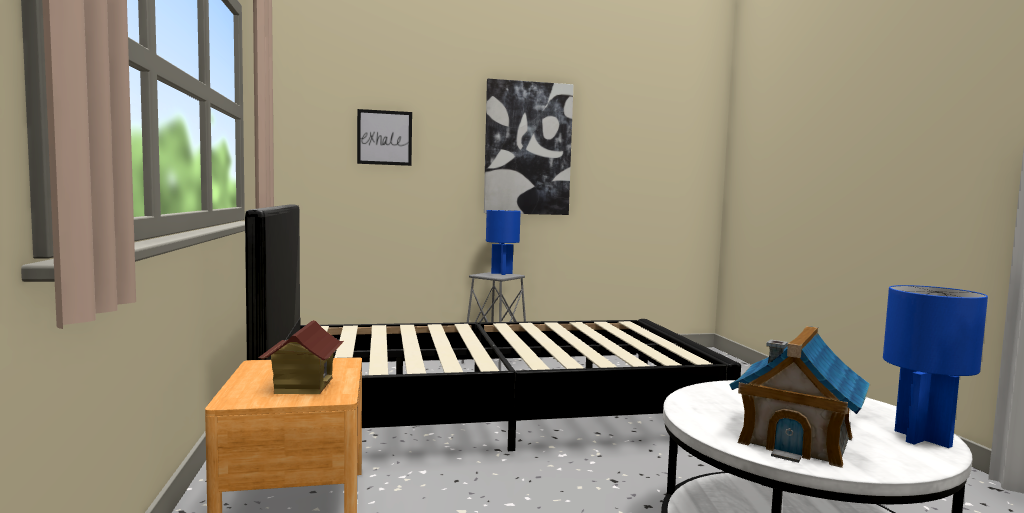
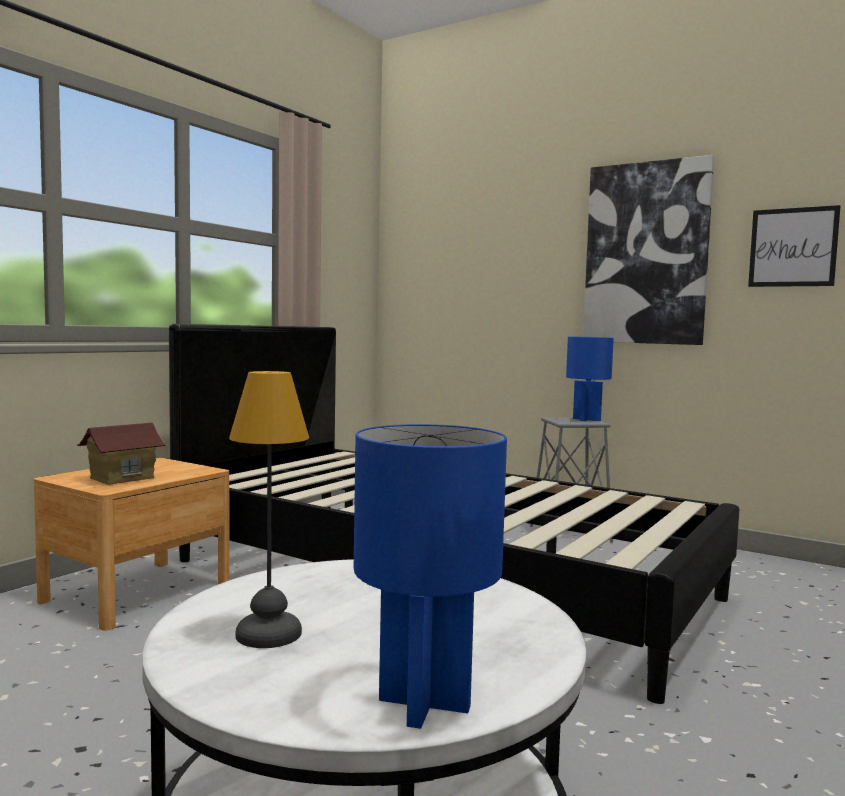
camera: 45 degrees right, 0 degrees up
(384, 137) = (477, 254): picture -> picture (793, 247)
(796, 439) = (270, 634): toy house -> table lamp

